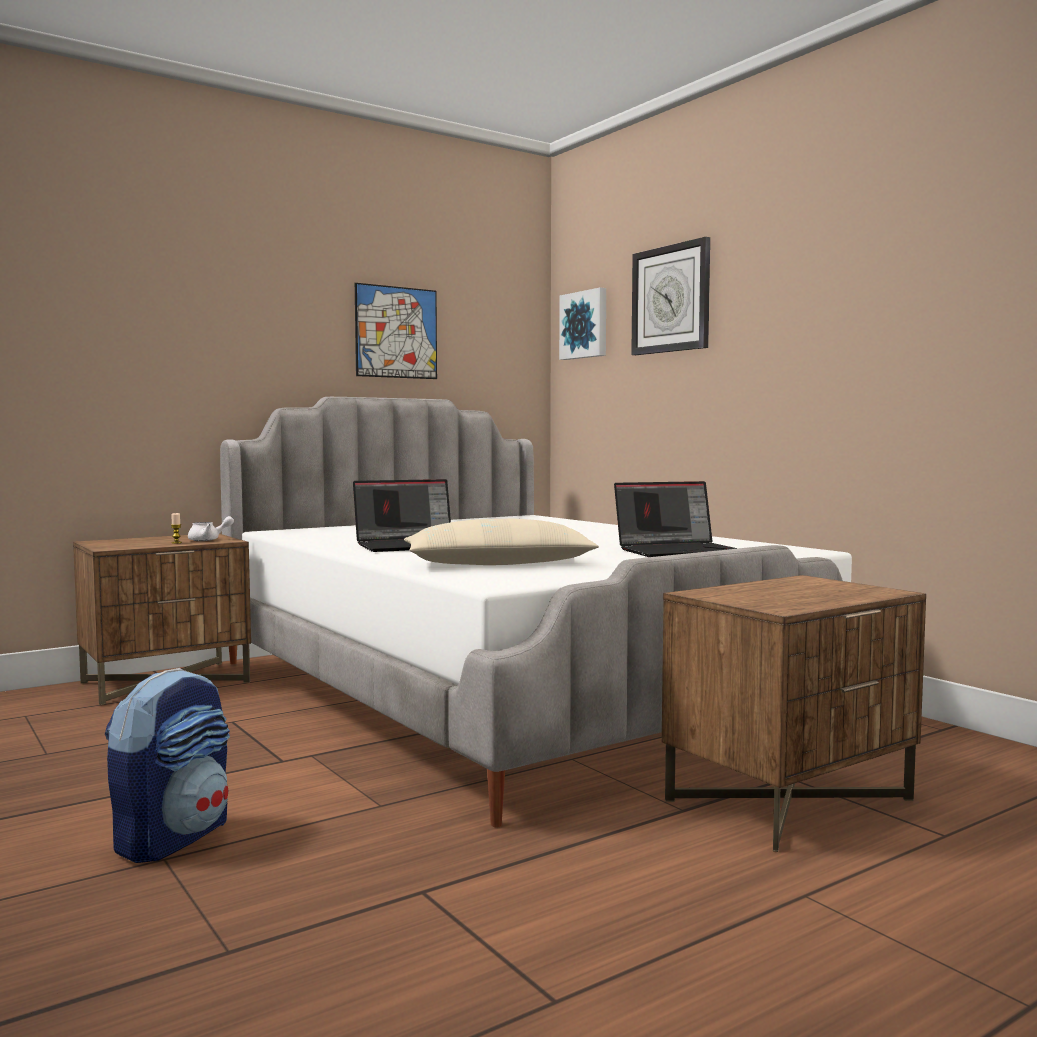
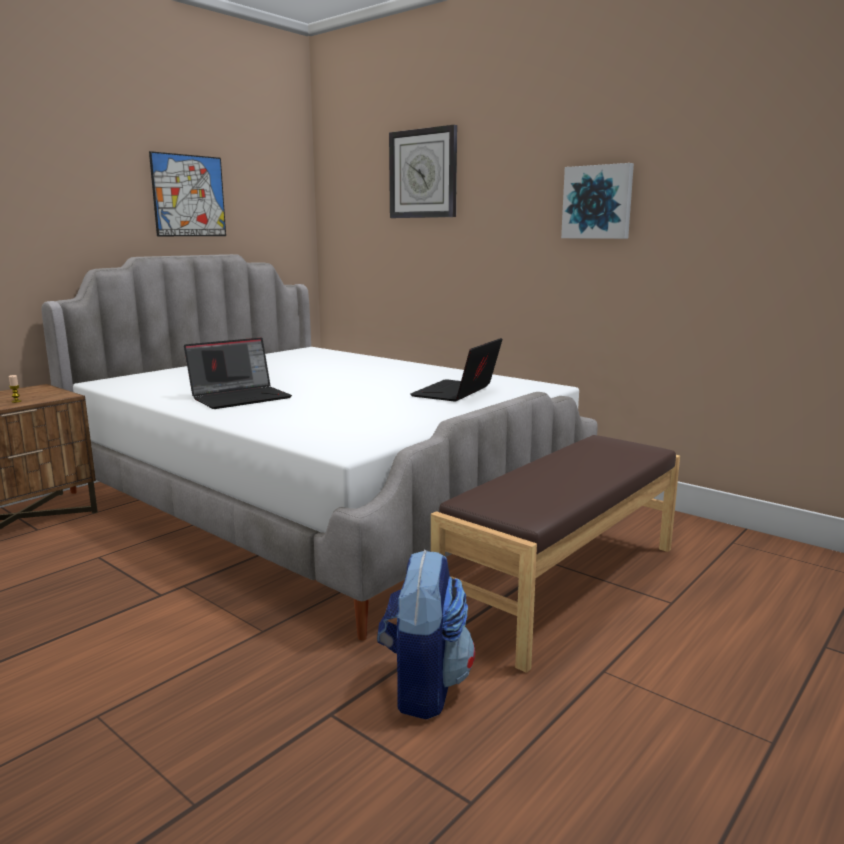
camera: 15 degrees left, 10 degrees up
(173, 837) = (95, 691): backpack -> backpack (423, 686)
(208, 540) = (45, 395): white teapot -> none
(498, 564) = (330, 421): beige pillow -> none
(585, 325) = (346, 188): picture -> picture (598, 202)
(678, 551) = (457, 393): laptop -> laptop turned 150 degrees clockwise
(790, 800) = (562, 584): brown nightstand -> brown bench

